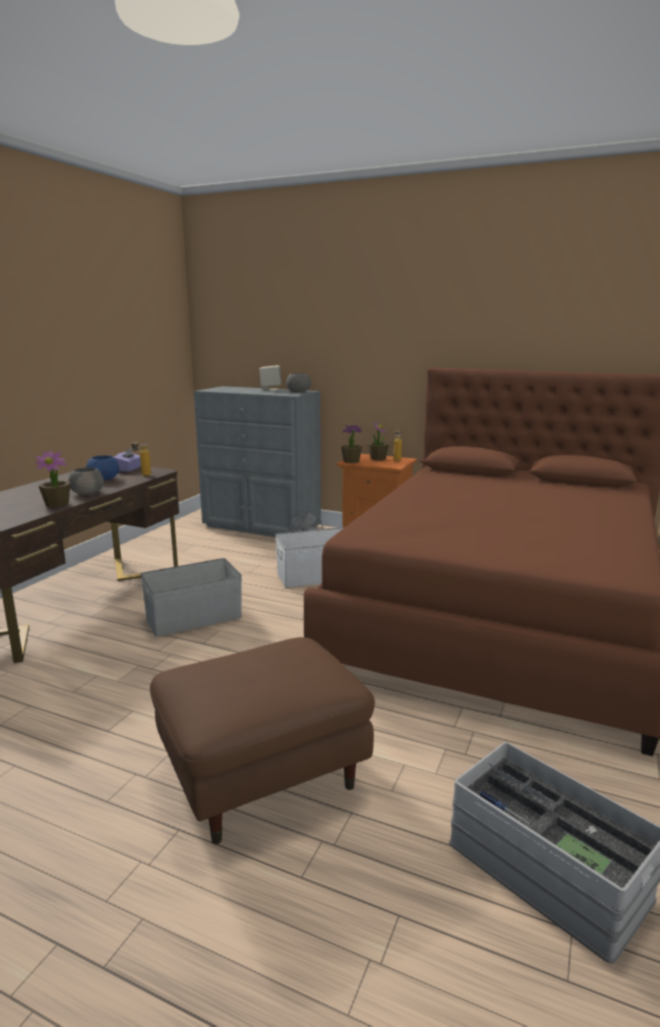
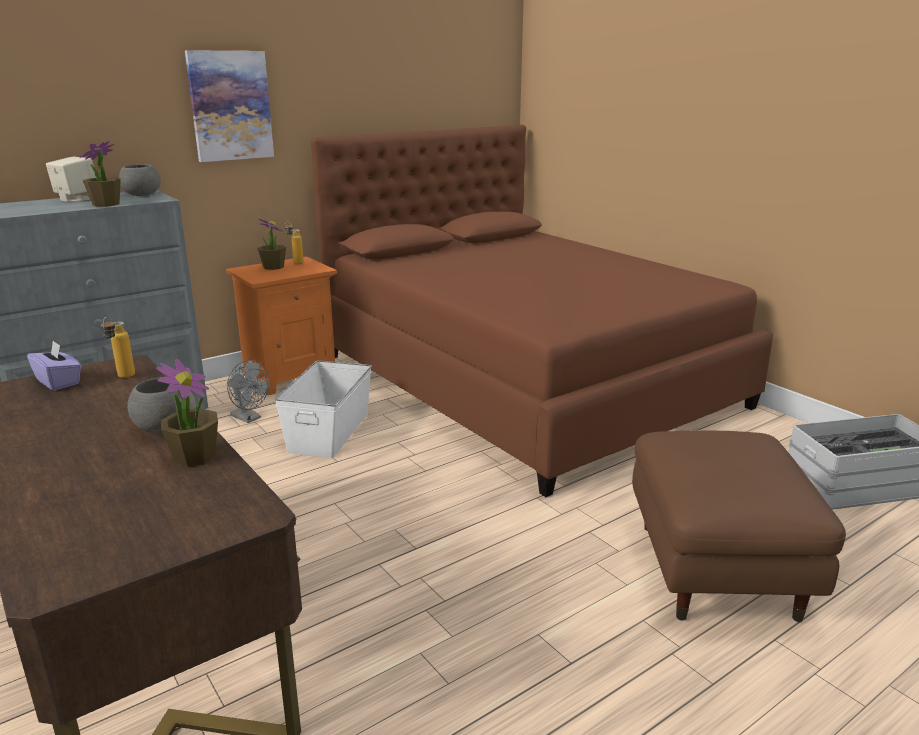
camera: 60 degrees left, 5 degrees up
(104, 479) = (91, 406): blue bowl -> none
(193, 618) = (338, 540): grey storage box -> none
(351, 461) = (261, 278): potted plant -> potted plant (106, 204)
(378, 340) = (230, 106): none -> picture

